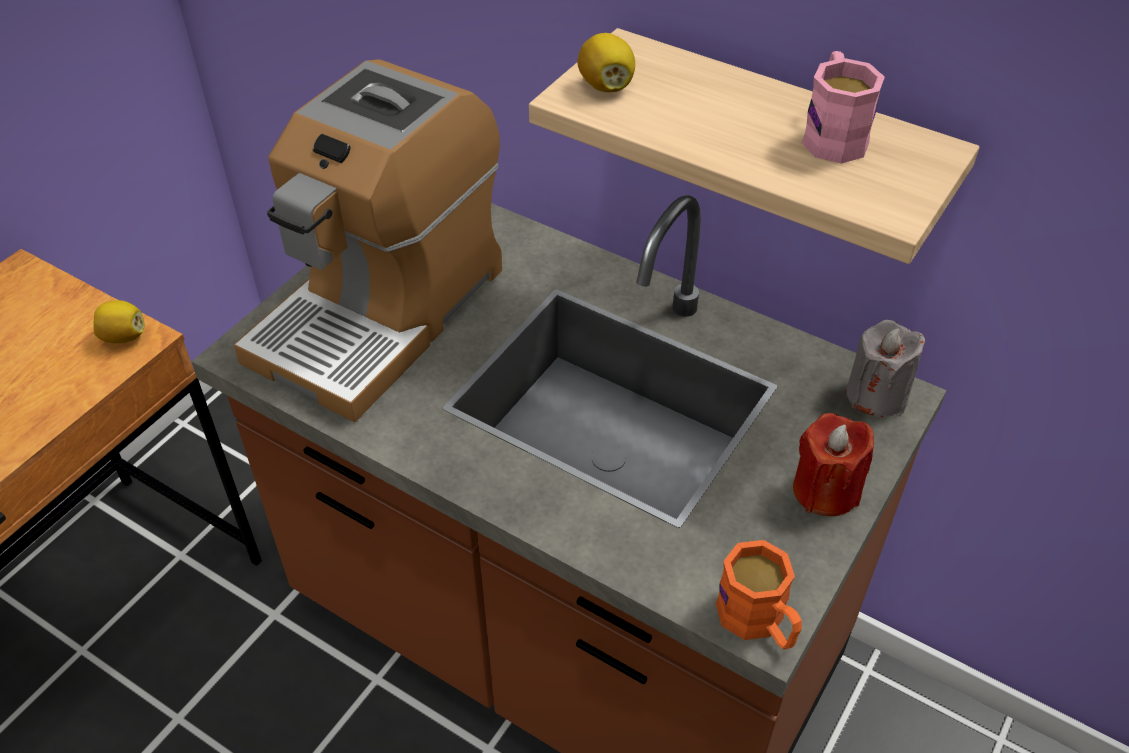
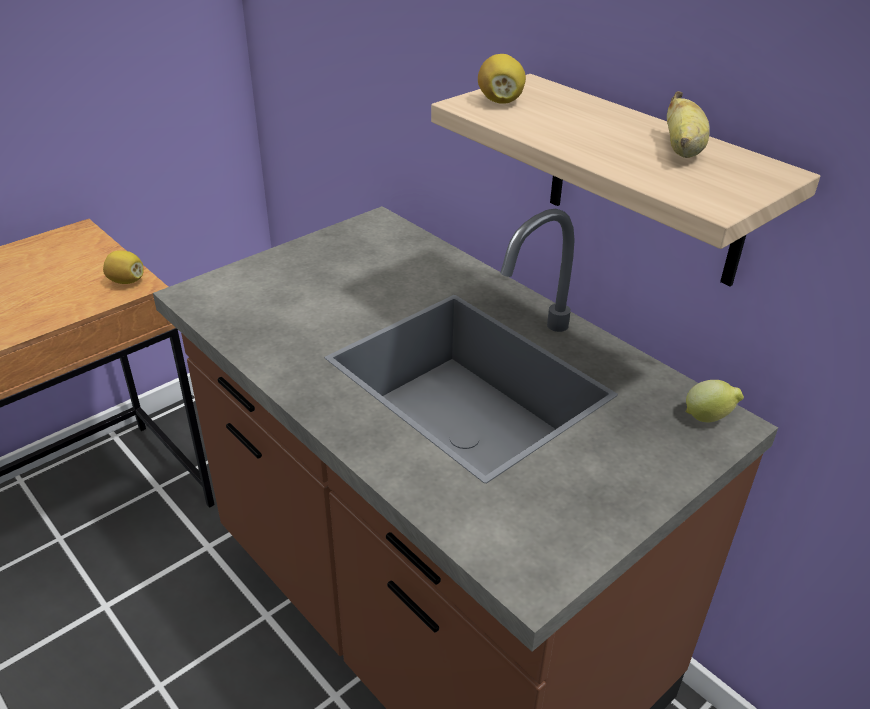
camera: 15 degrees right, 10 degrees down
(381, 311) = (309, 286): coffee machine -> none
(758, 622) = (527, 575): orange mug -> none
(825, 490) = (632, 482): red candle -> none
(832, 134) = (682, 150): pink mug -> banana
(876, 395) = (708, 418): grey candle -> lemon

